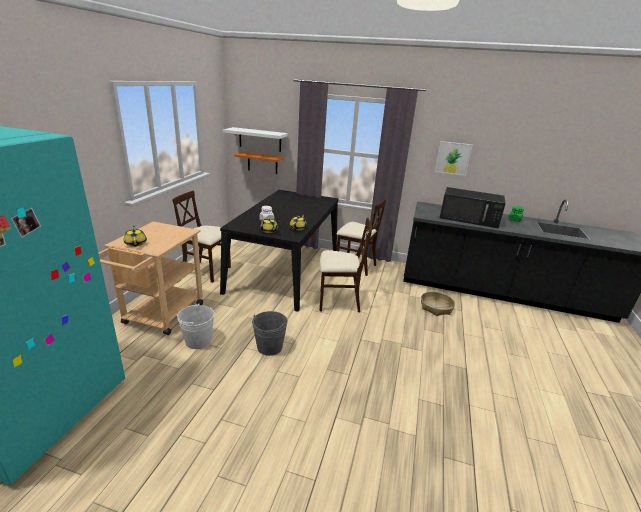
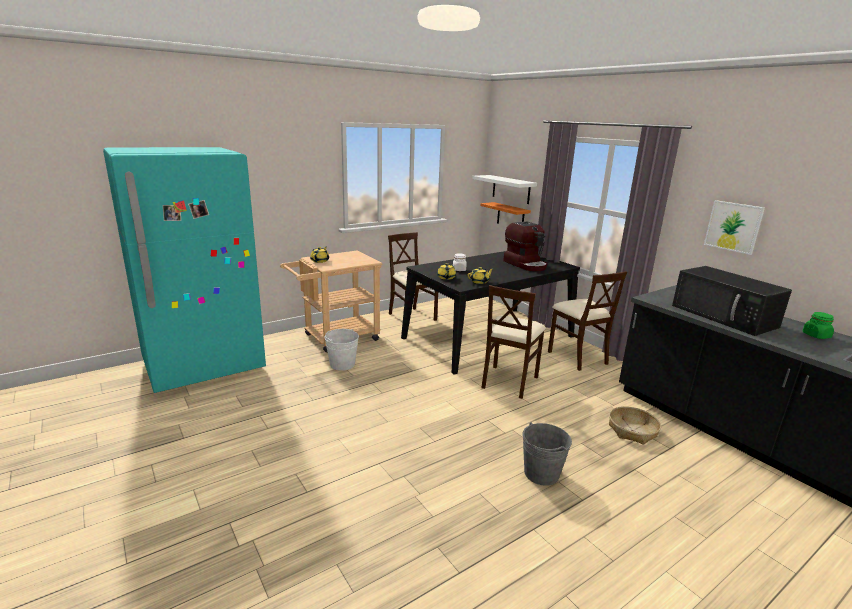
camera: 40 degrees right, 5 degrees down
(269, 347) = (391, 390): grey bucket -> grey bucket (541, 473)
(304, 204) = (526, 264): none -> coffee machine
(338, 301) = (508, 381): beige chair -> beige chair turned 75 degrees clockwise

